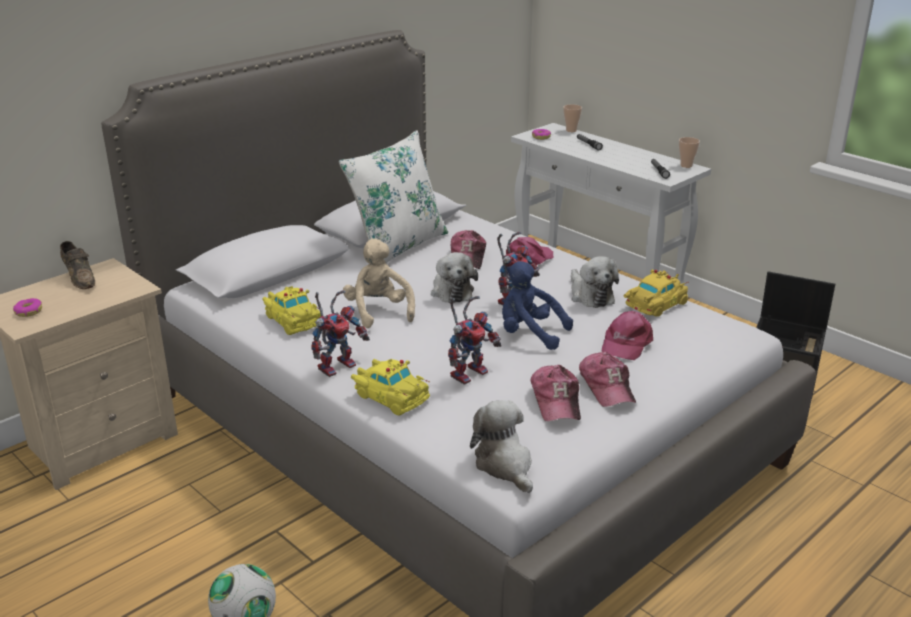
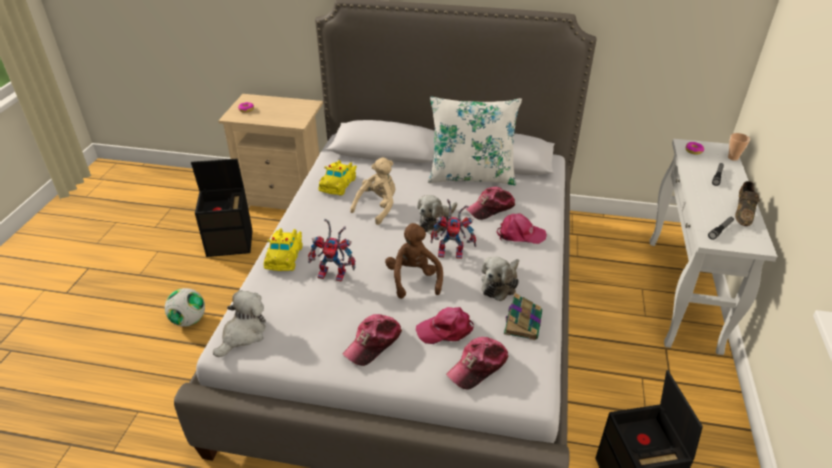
camera: 55 degrees right, 10 degrees up
(80, 278) = (291, 104): brown shoe -> brown shoe (743, 213)
(126, 526) = (231, 242): none -> black storage box
(337, 364) = (303, 222): toy robot -> none
(529, 334) = (413, 279): blue plush toy -> brown plush toy
(556, 401) = (332, 326): cap -> cap (478, 367)
(654, 305) = (523, 322): yellow toy car -> book
(686, 165) = (759, 240): cup -> none

